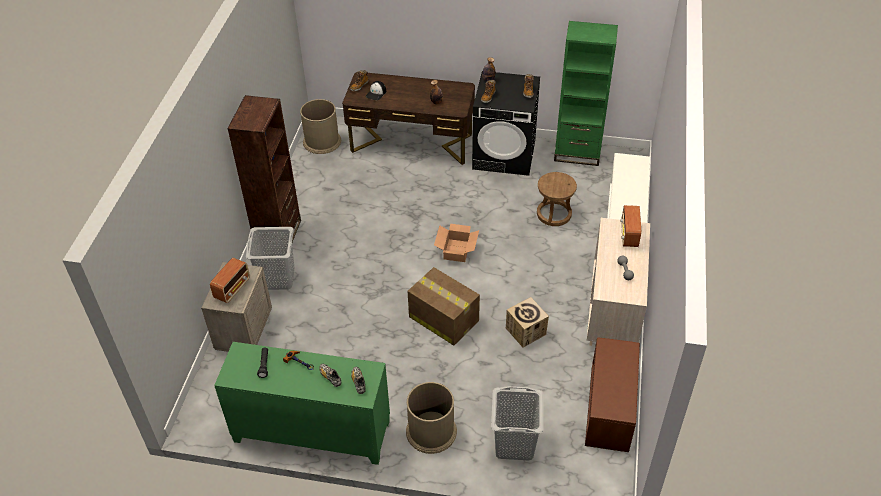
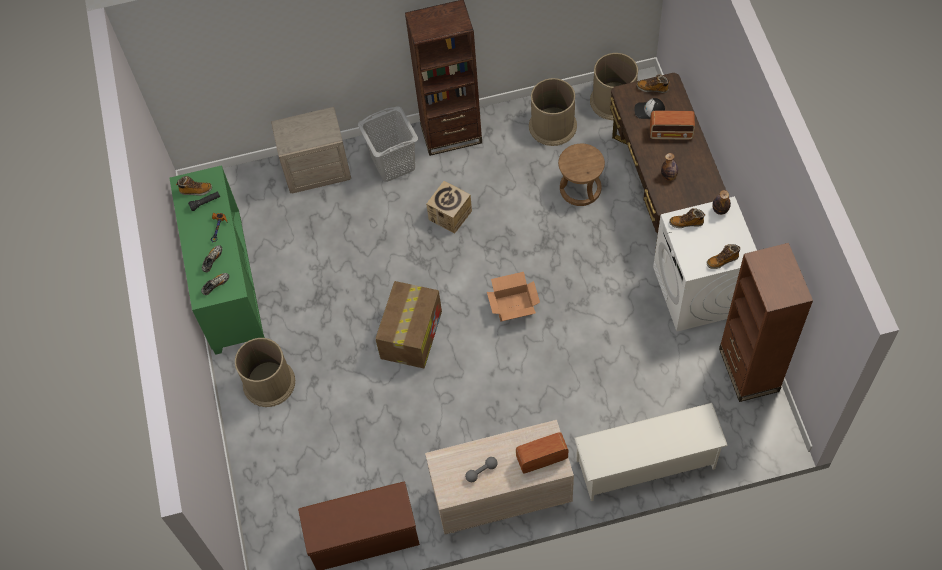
camera: 70 degrees right, 15 degrees up
(232, 288) = (304, 133): radio -> radio (671, 133)
(245, 368) = (196, 190): none -> boot
(317, 178) = (552, 125): none -> brown trash can
(504, 155) = (699, 291): black washing machine -> white washing machine
(514, 444) = (284, 461): grey laundry basket -> none
(526, 331) = (430, 419): cardboard box -> cardboard box (450, 215)
(554, 214) = (624, 382): brown stool -> brown stool (580, 188)
(577, 153) = (748, 370): green bookcase -> brown bookcase

